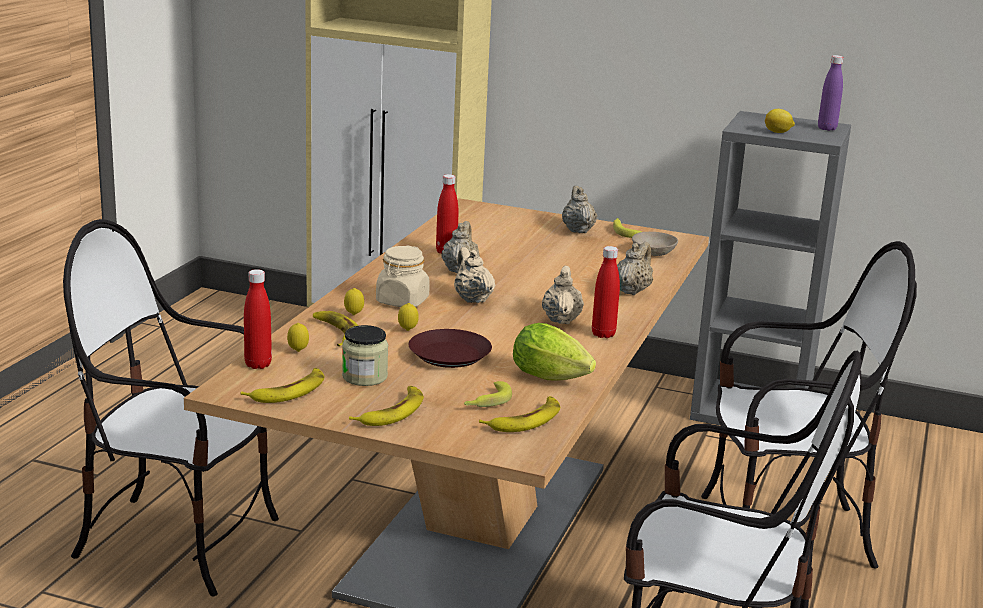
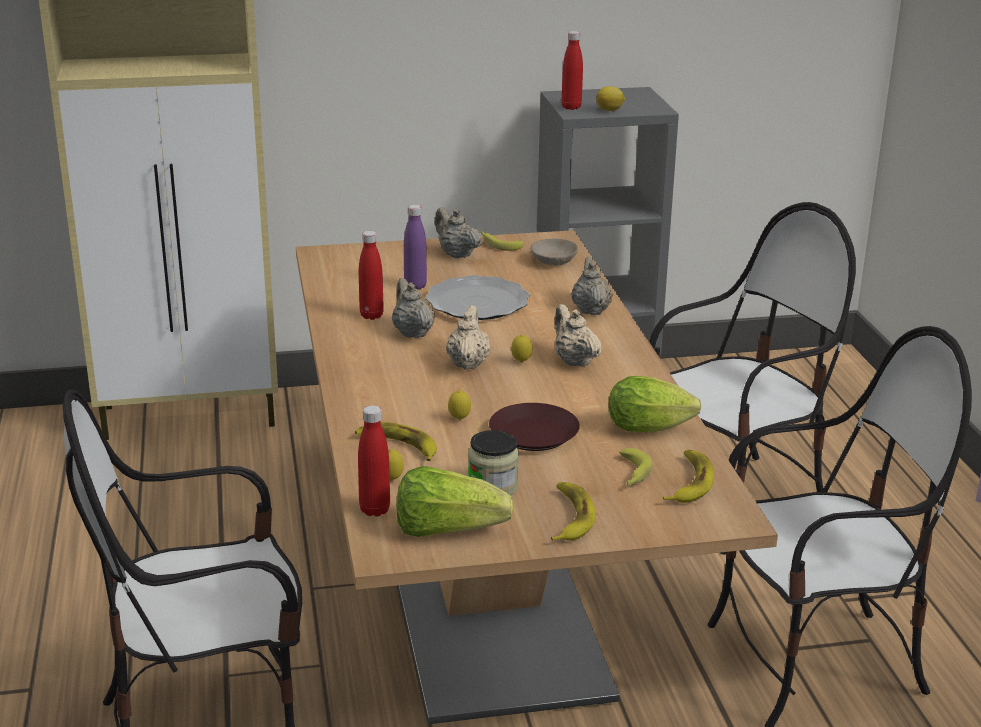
camera: 30 degrees left, 5 degrees up
(289, 391) = (447, 530): banana -> lettuce
(354, 315) = (385, 418): lemon -> lemon (521, 362)
(402, 301) = (409, 387): beige jar -> none
(472, 299) = (468, 363): beige teapot -> beige teapot turned 60 degrees clockwise
(543, 263) = (477, 302): none -> plate
(603, 334) = (629, 366): red bottle -> red bottle (571, 107)
(827, 128) = (640, 96): purple bottle -> purple bottle (415, 286)

